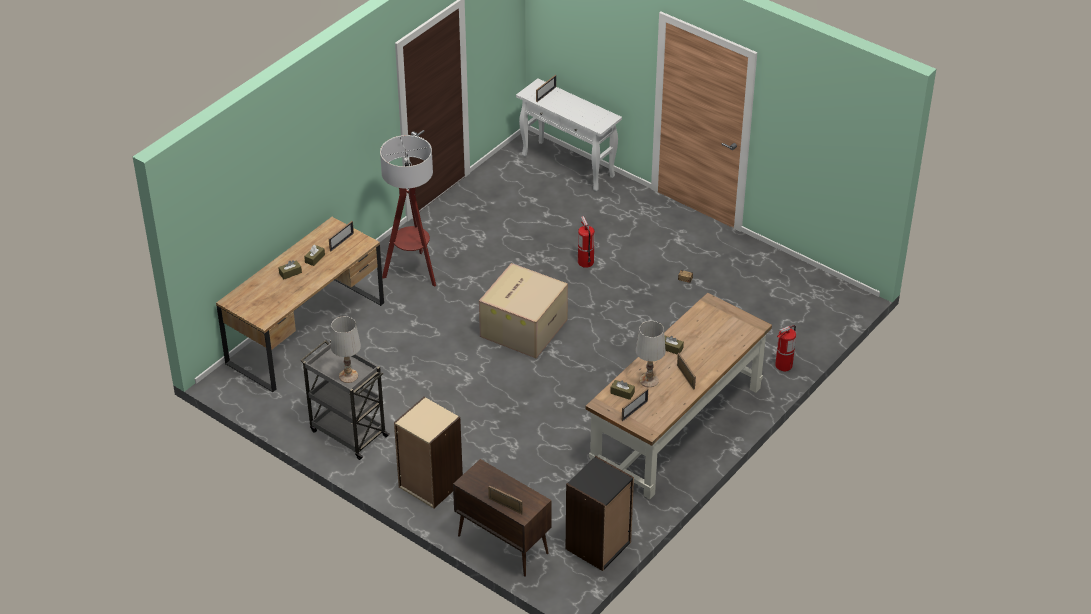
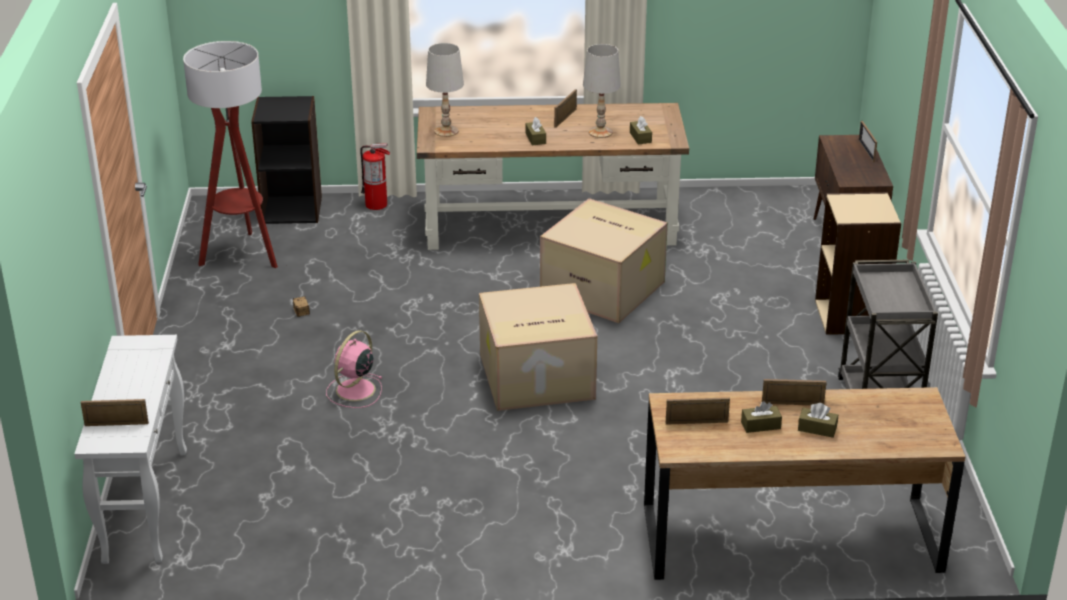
camera: 130 degrees left, 10 degrees down
(348, 376) = (895, 284): white table lamp -> white table lamp (446, 131)
(413, 271) = (551, 517): floor lamp -> floor lamp (242, 255)
(577, 404) = (604, 288): none -> cardboard box
(585, 262) = (354, 391): fire extinguisher -> pink fan
(598, 546) = (762, 200): black bookcase -> black bookcase (292, 209)
(634, 411) = (653, 123): picture frame -> picture frame (792, 404)

